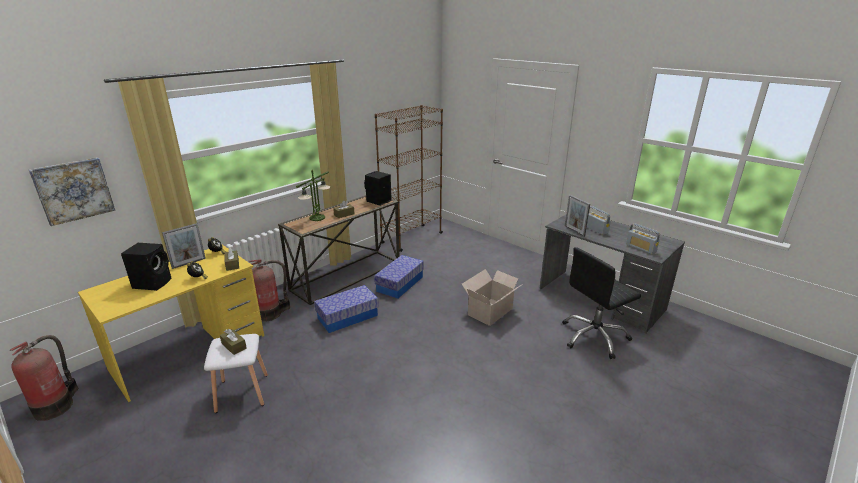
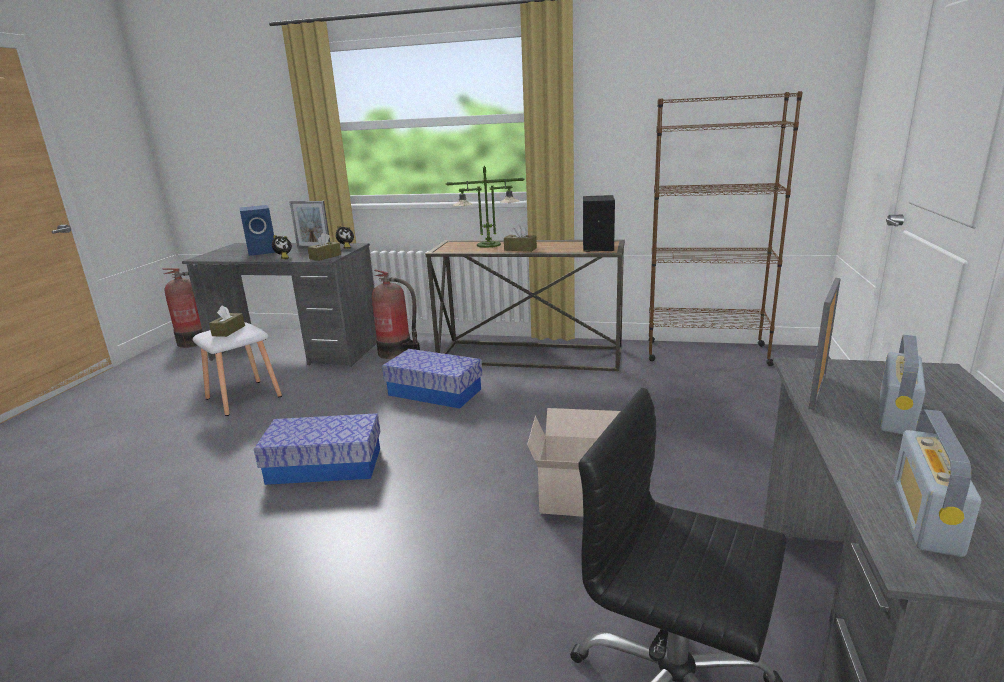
camera: 60 degrees right, 5 degrees down
(73, 190) = (253, 143): picture -> none
(153, 283) = (263, 251): black speaker -> blue speaker
(190, 352) = (297, 350): yellow desk -> grey desk
(400, 284) = (560, 393): storage box -> storage box (325, 465)

